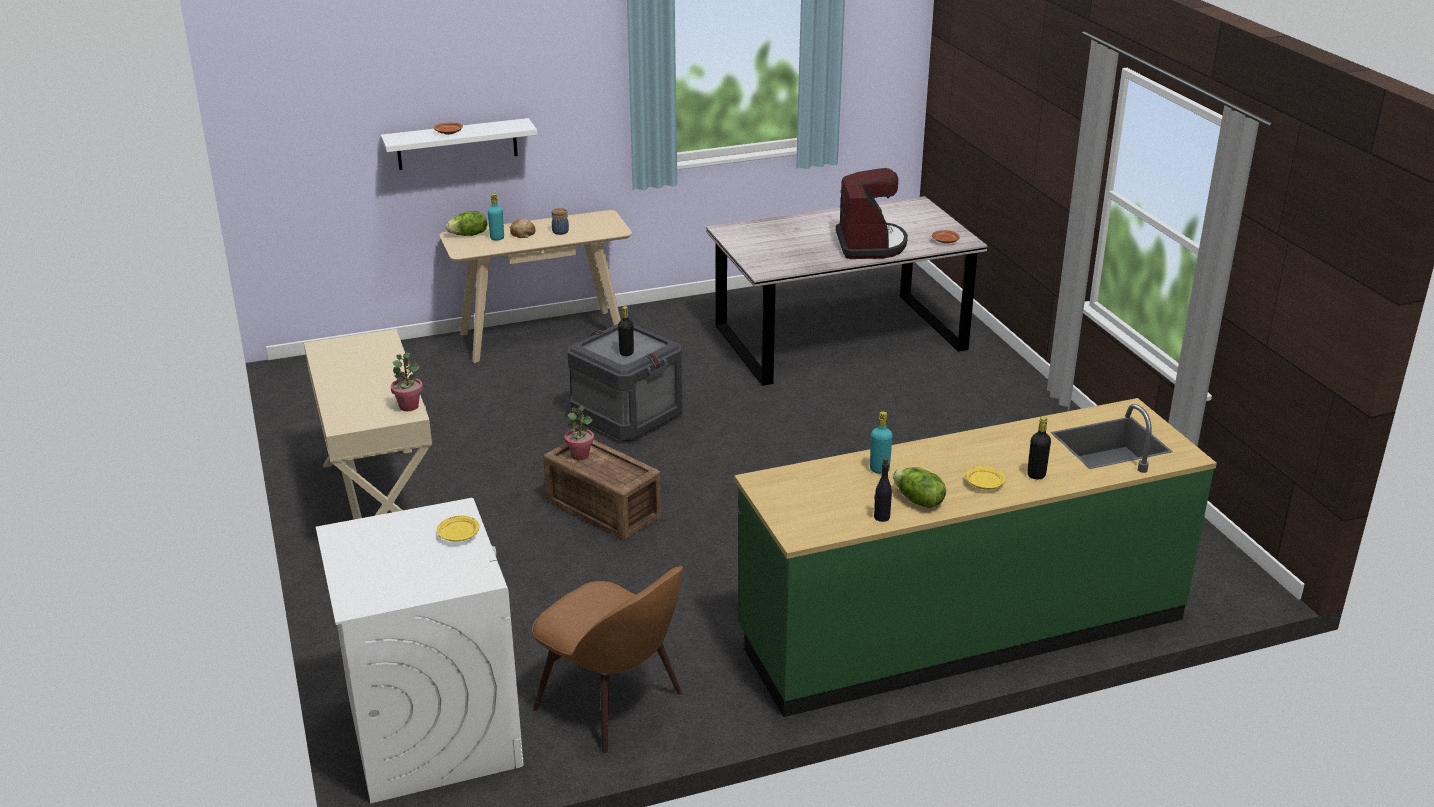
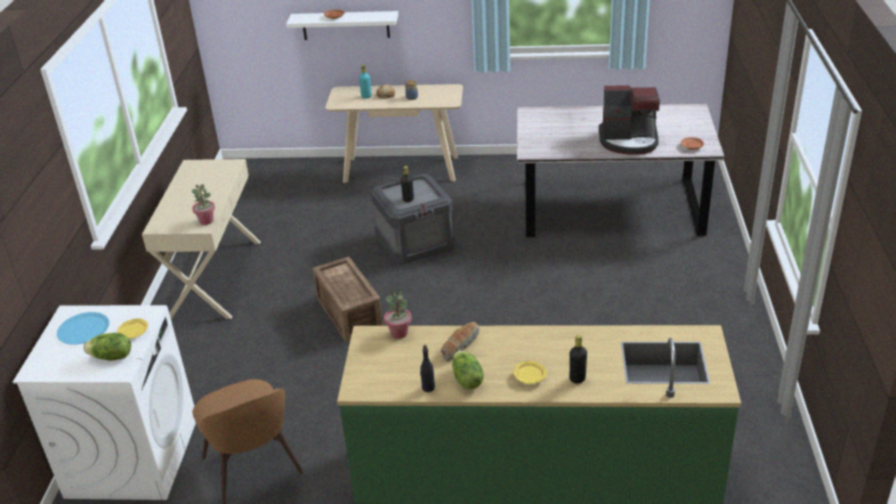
camera: 25 degrees right, 5 degrees up
(381, 545) = (83, 329): none -> blue plate
(469, 235) = (350, 91): lettuce -> lettuce (112, 357)
(580, 455) = (337, 273): potted plant -> potted plant (399, 333)
(870, 244) = (629, 141): coffee machine -> coffee machine turned 75 degrees clockwise
(879, 469) = (460, 345): turquoise bottle -> bread

